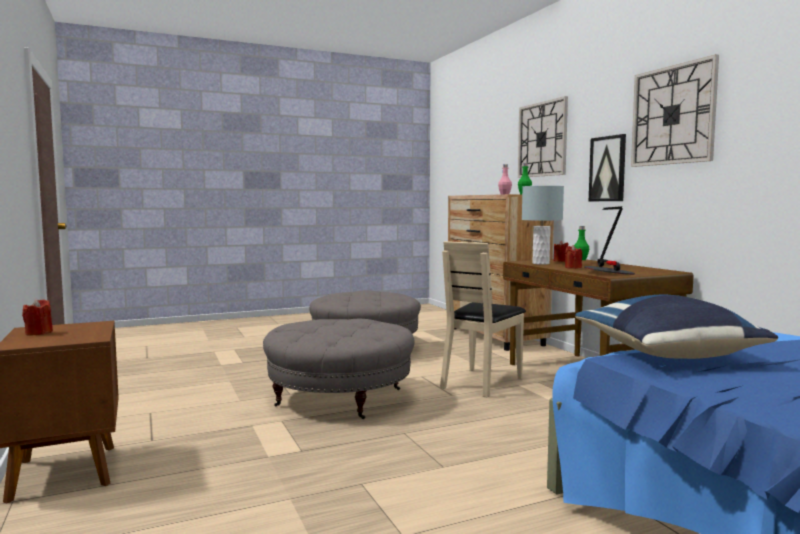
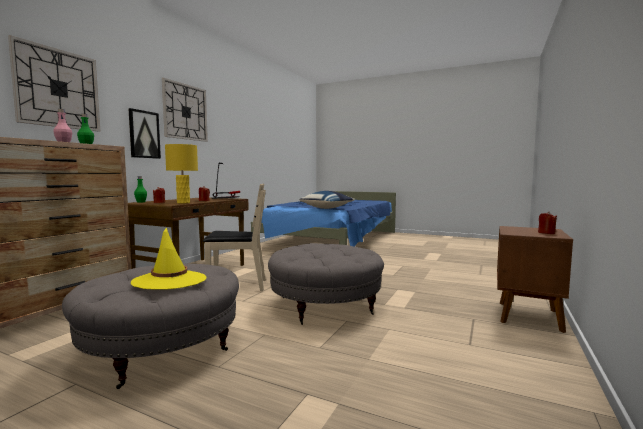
camera: 130 degrees left, 0 degrees up
(346, 295) = (170, 280): none -> yellow hat
(540, 263) = (183, 203): grey table lamp -> yellow table lamp

